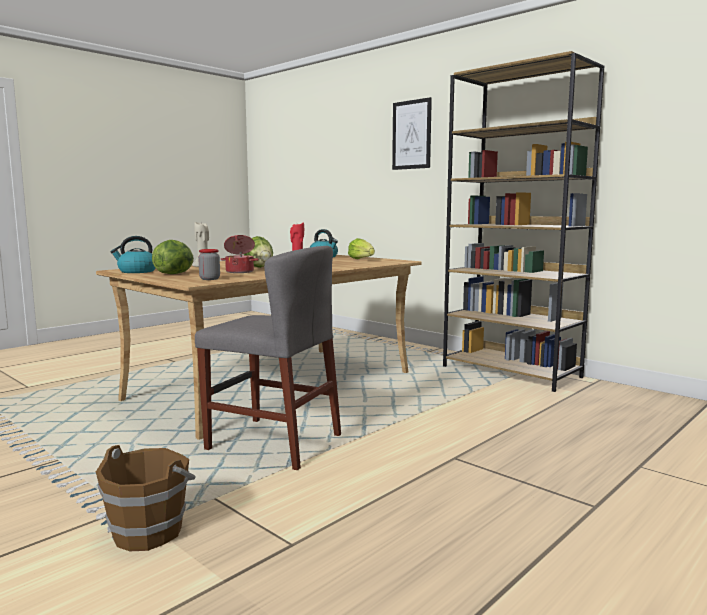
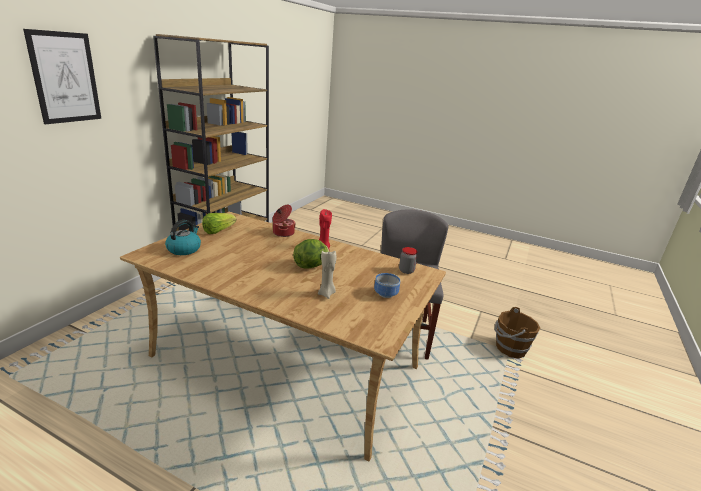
camera: 110 degrees left, 15 degrees up
(136, 271) = (385, 322): kettle -> none
(175, 273) = (386, 294): lettuce -> bowl
(240, 271) = (351, 268): cooking pot -> cooking pot (283, 233)

